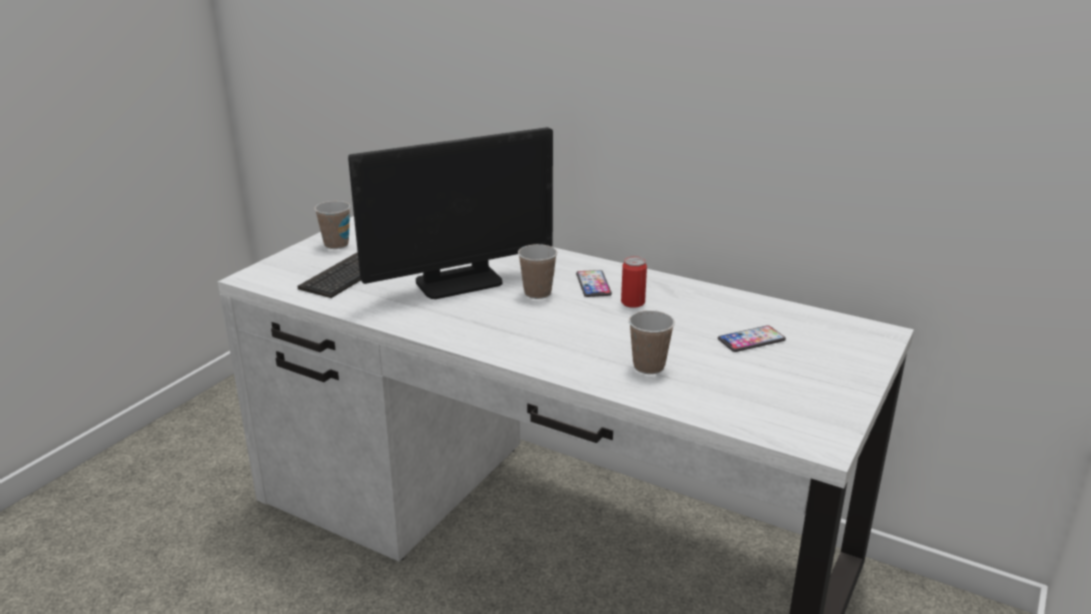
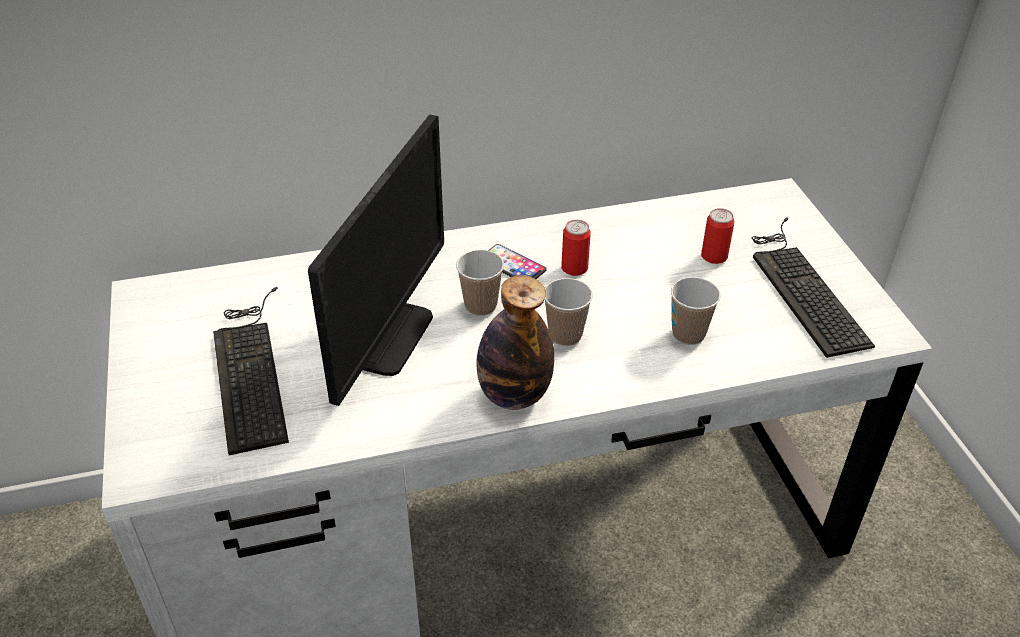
camera: 45 degrees left, 15 degrees up
(336, 244) = (164, 364): cup -> cup (565, 335)
(478, 338) = (514, 395): none -> bottle
(751, 340) = (714, 256): phone -> can
(794, 386) = (803, 287): none -> keyboard

